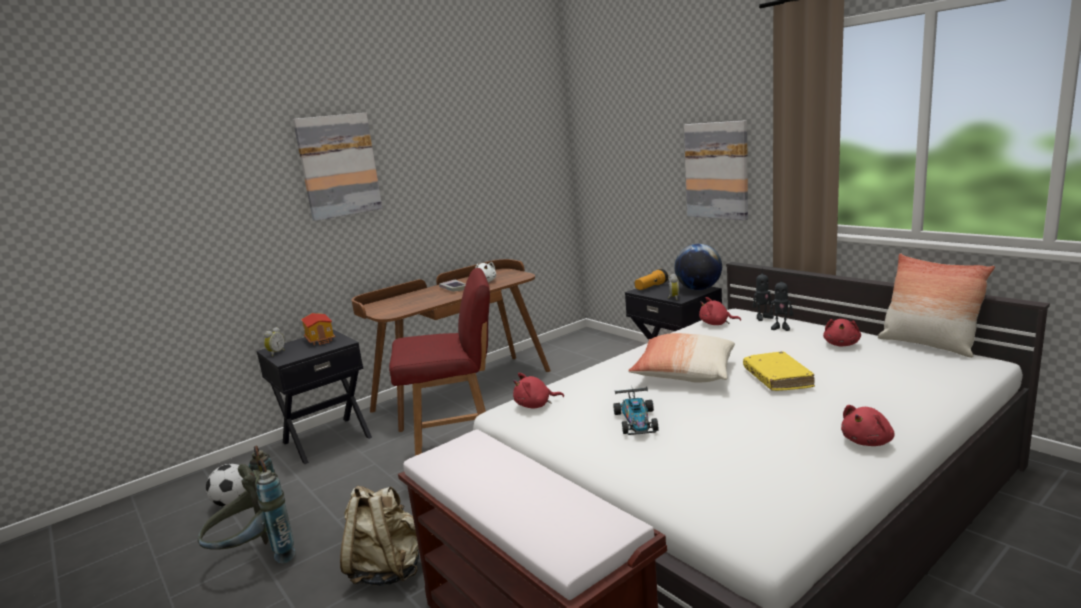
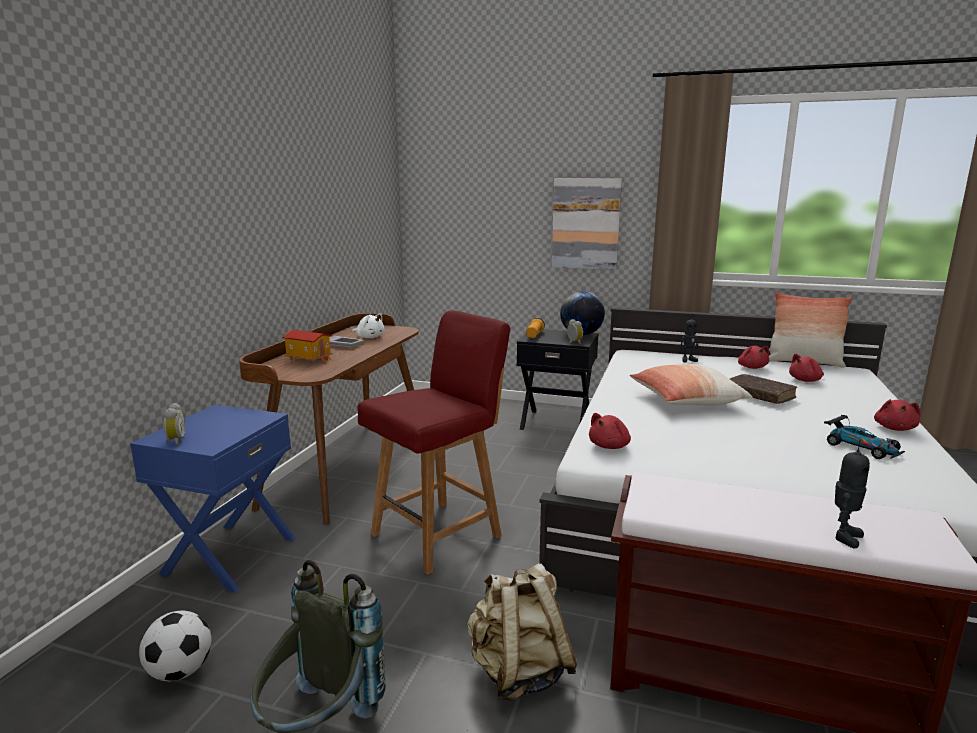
camera: 35 degrees left, 0 degrees up
(320, 339) = (220, 417): toy house -> toy house (309, 359)
(326, 439) = (229, 555): black nightstand -> blue nightstand
(338, 166) = (218, 182): picture -> none
(637, 421) = (725, 443): toy car -> toy car (861, 447)
(716, 324) = (633, 361): red plush toy -> red plush toy (806, 380)
(762, 317) = (660, 354): toy robot -> toy robot (844, 537)
(777, 378) = (758, 396): yellow book -> brown book

